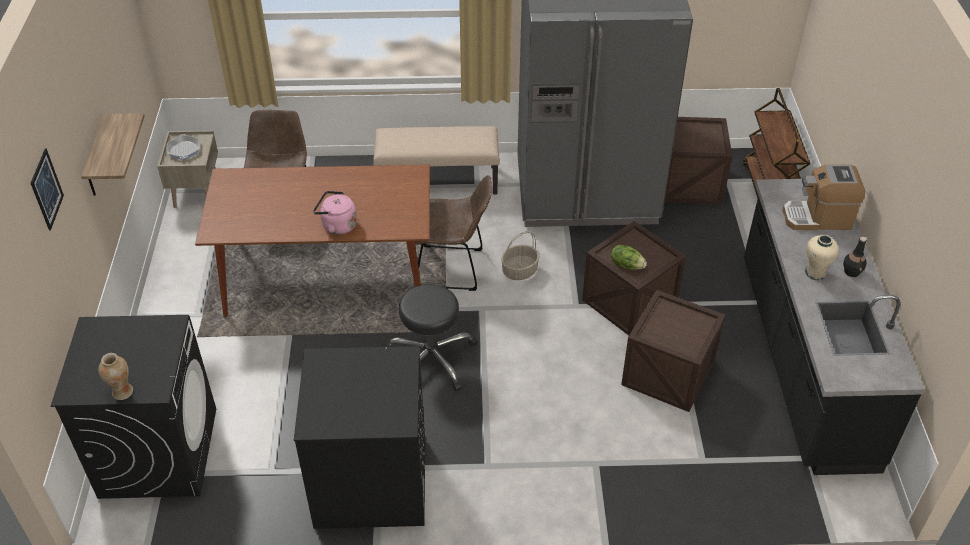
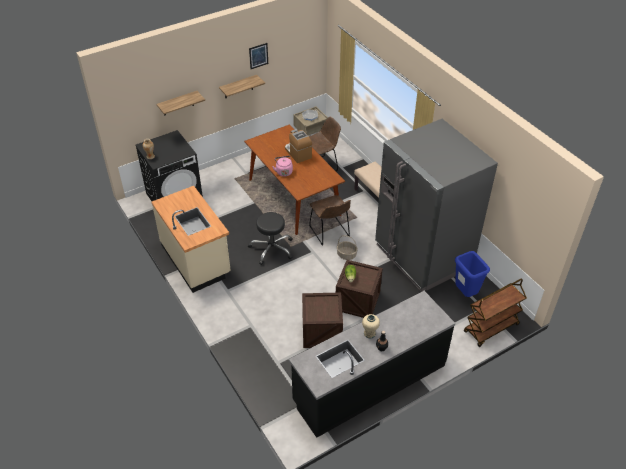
camera: 60 degrees right, 0 degrees up
(46, 189) = (187, 78): picture -> picture (258, 56)
(56, 258) = (178, 103): none -> shelf
(370, 483) = (196, 259): black washing machine -> beige counter
(689, 183) = (465, 293): crate -> blue trash can
(818, 217) = (413, 323): coffee machine -> coffee machine (298, 153)

